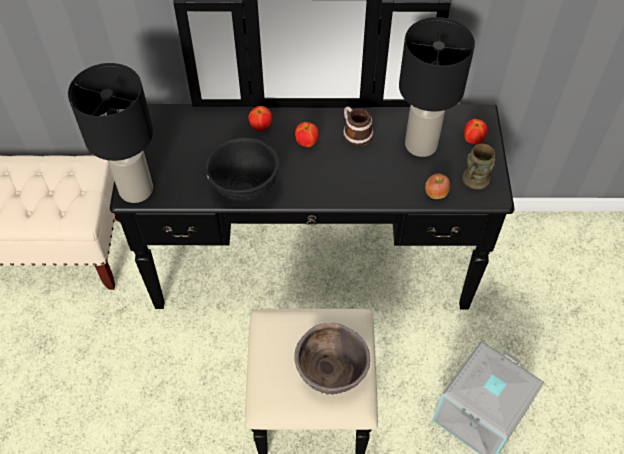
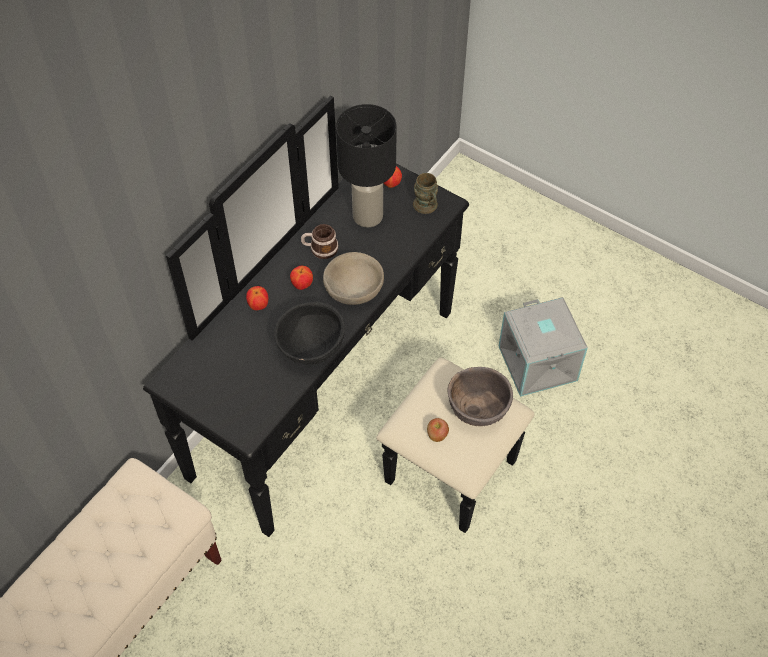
camera: 55 degrees left, 0 degrees up
(136, 189) = (245, 427): black table lamp -> none
(333, 181) = (354, 290): none -> beige bowl
(435, 193) = (418, 235): apple -> apple (437, 435)

